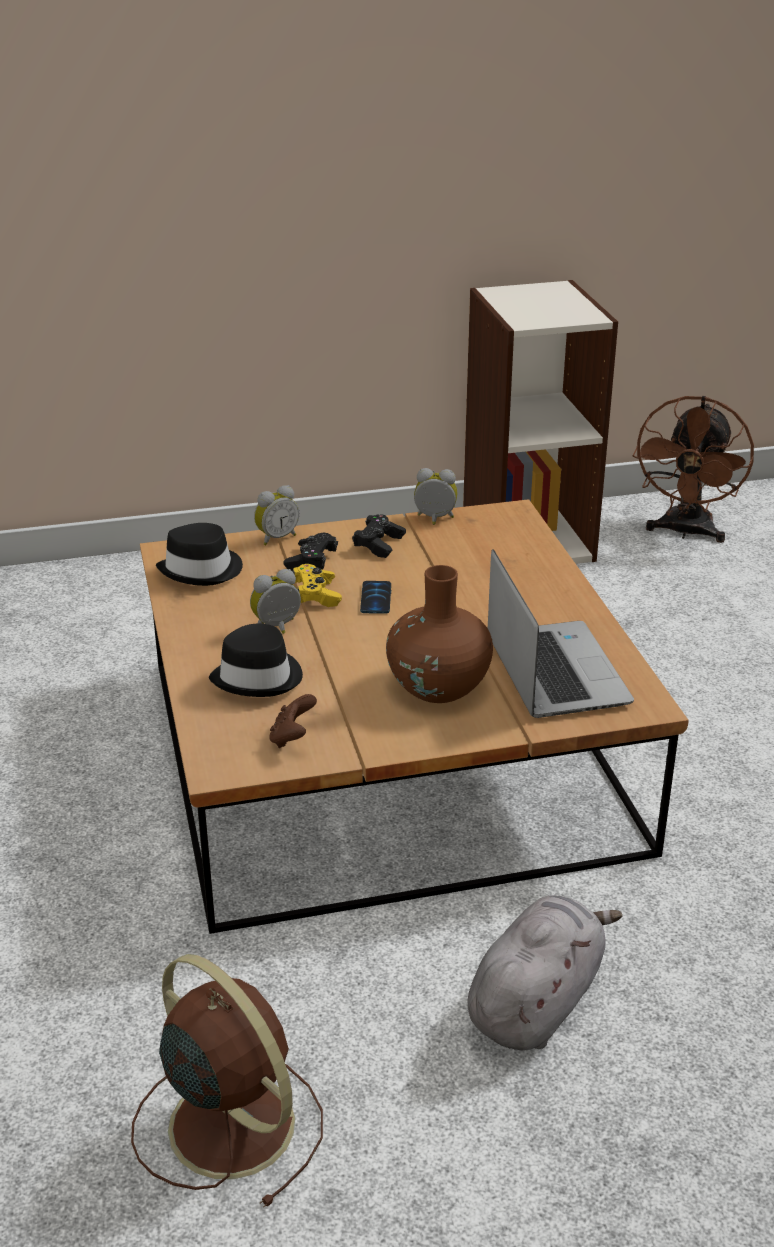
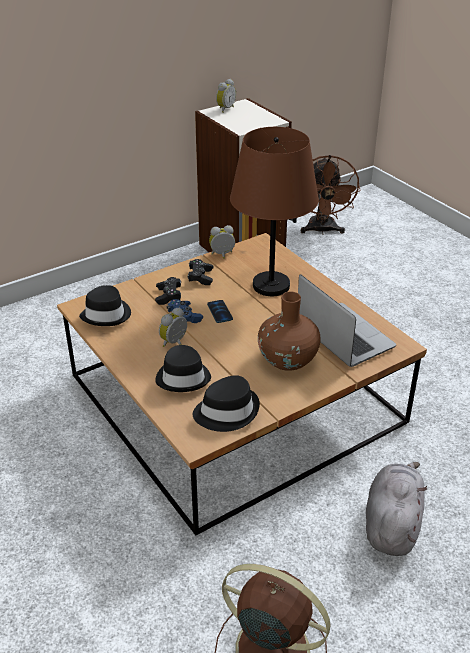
camera: 20 degrees left, 5 degrees up
(276, 538) = (138, 284): alarm clock -> alarm clock (225, 109)
(292, 738) = (226, 411): brown game controller -> black hat
(316, 595) = (184, 317): yellow game controller -> blue game controller
(483, 576) = (270, 286): none -> brown table lamp

